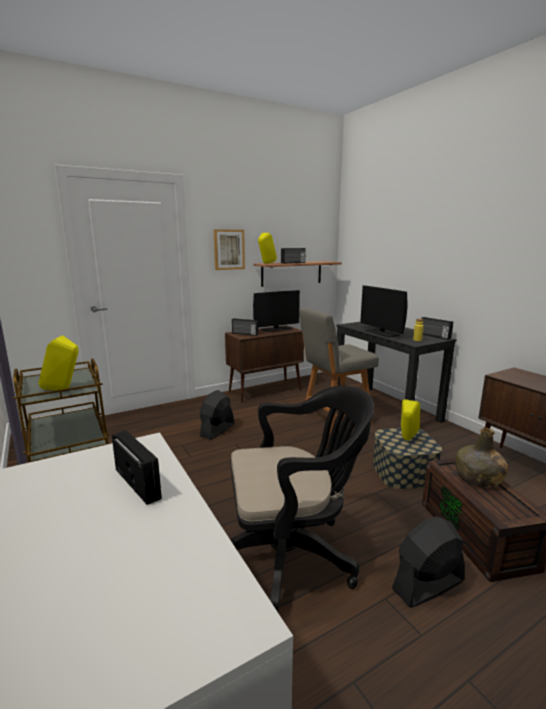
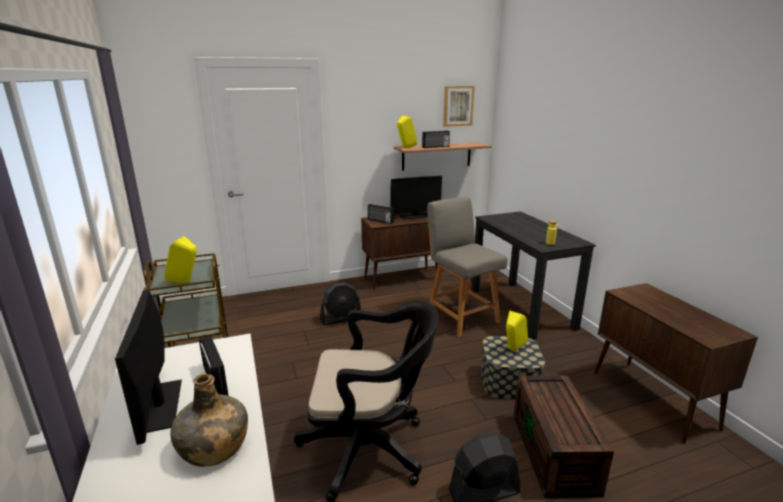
camera: 10 degrees right, 5 degrees up
(217, 430) = (341, 318): black fan -> black fan turned 150 degrees counterclockwise
(229, 249) = (367, 133): picture -> picture (458, 106)
(334, 419) = (461, 317): grey chair -> grey chair turned 75 degrees clockwise
(381, 333) = (517, 231): monitor -> monitor (160, 405)
(434, 336) = (573, 239): radio -> none
(478, 479) = (560, 400): green bottle -> green bottle (213, 447)

